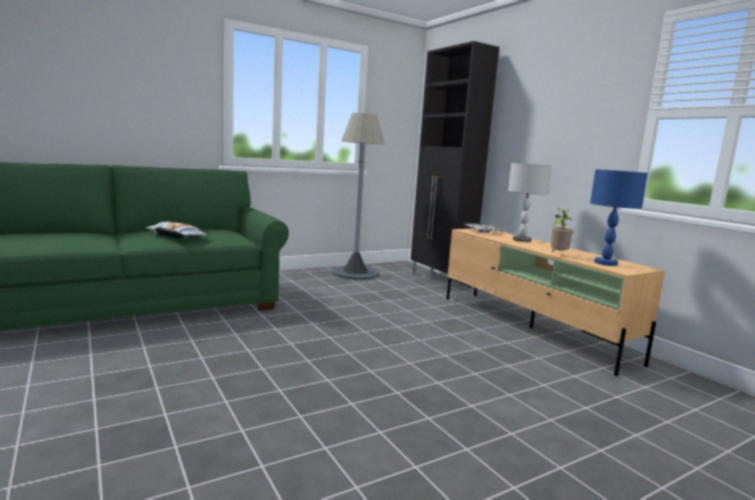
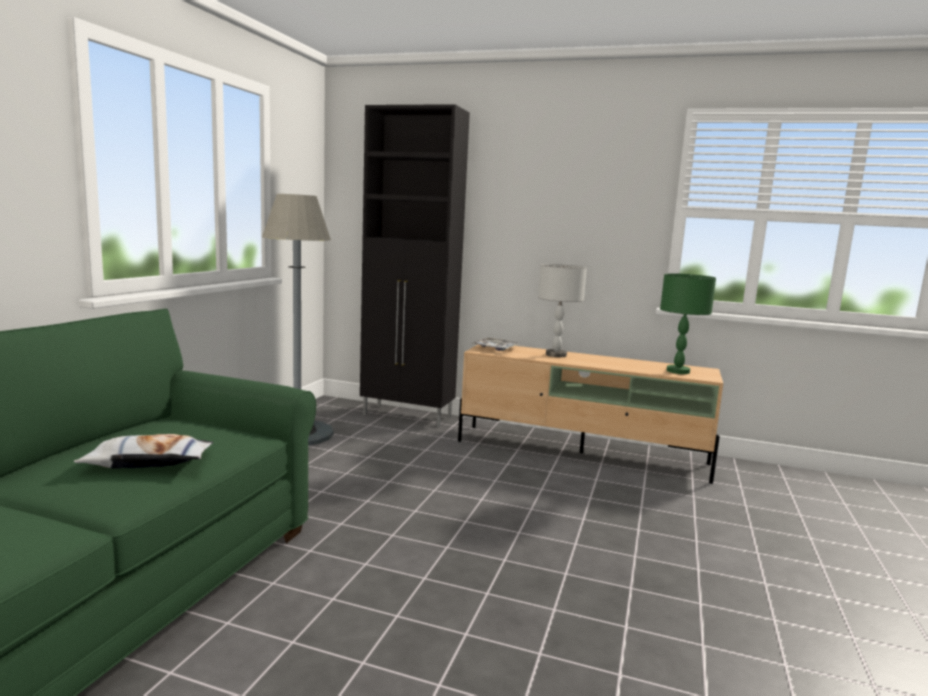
camera: 40 degrees left, 0 degrees up
(558, 255) = (629, 369): potted plant -> none
(606, 263) = (678, 371): blue table lamp -> green table lamp

